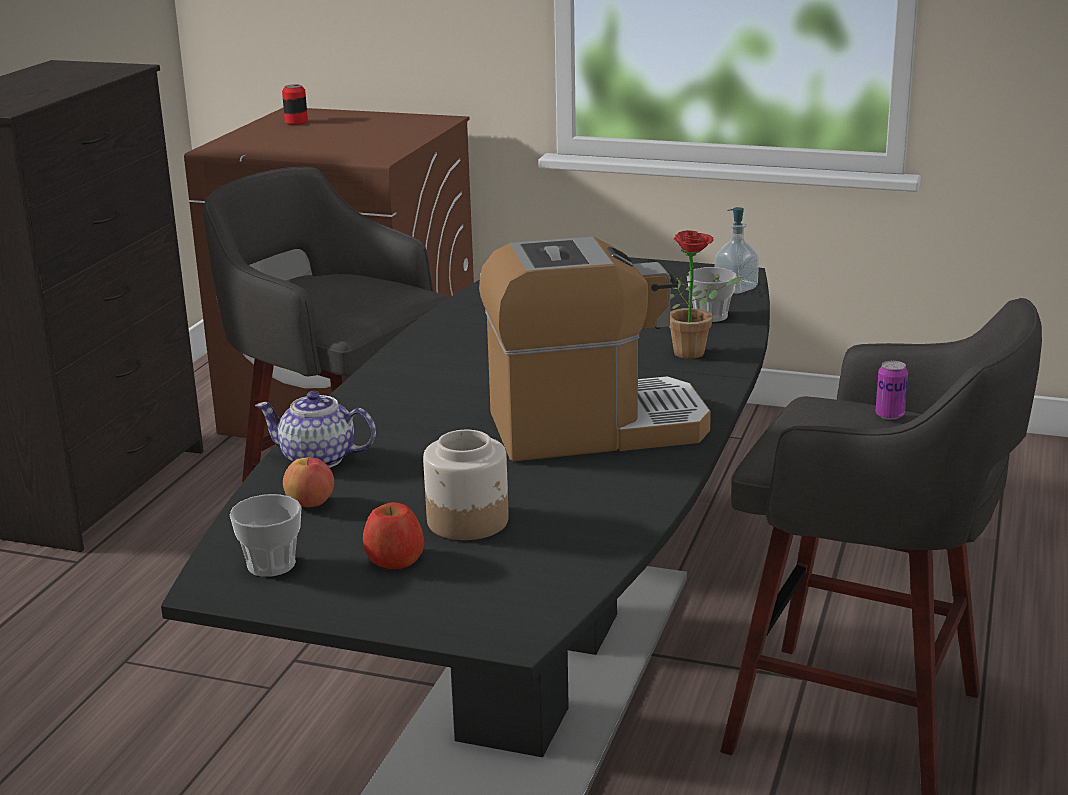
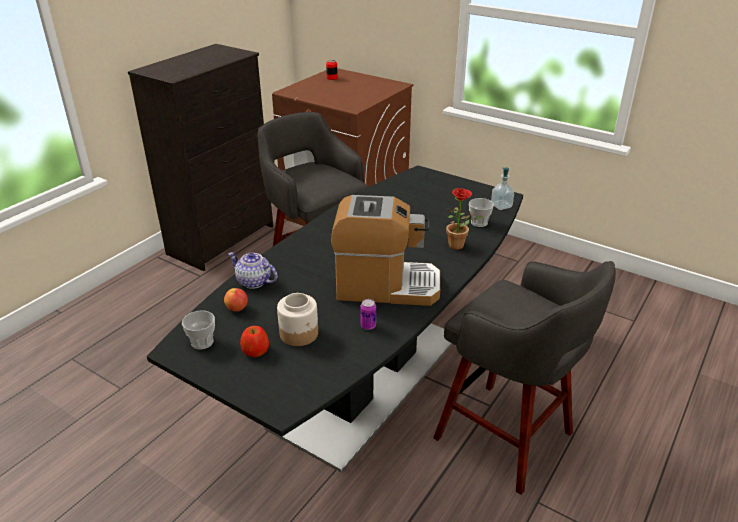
camera: 15 degrees right, 10 degrees up
(889, 415) = (537, 303): can -> can (368, 326)

